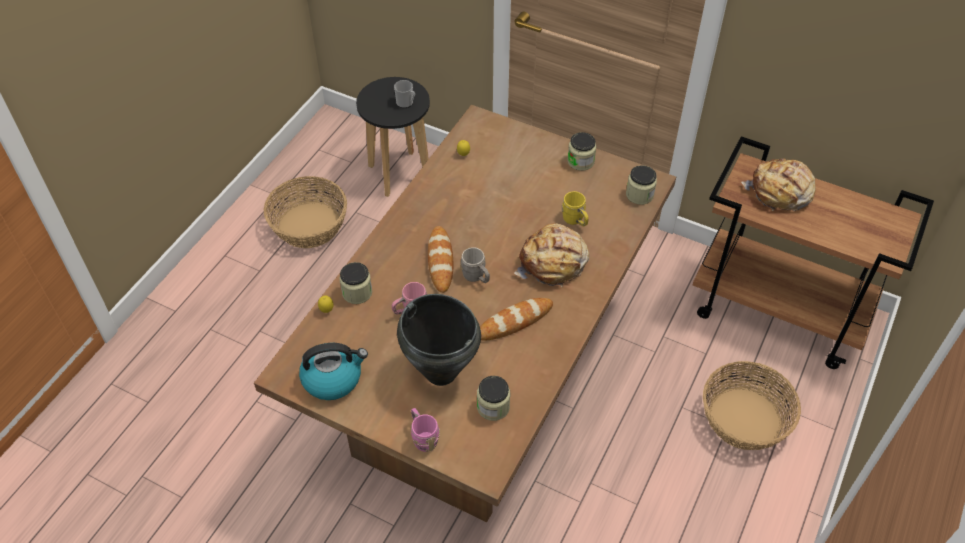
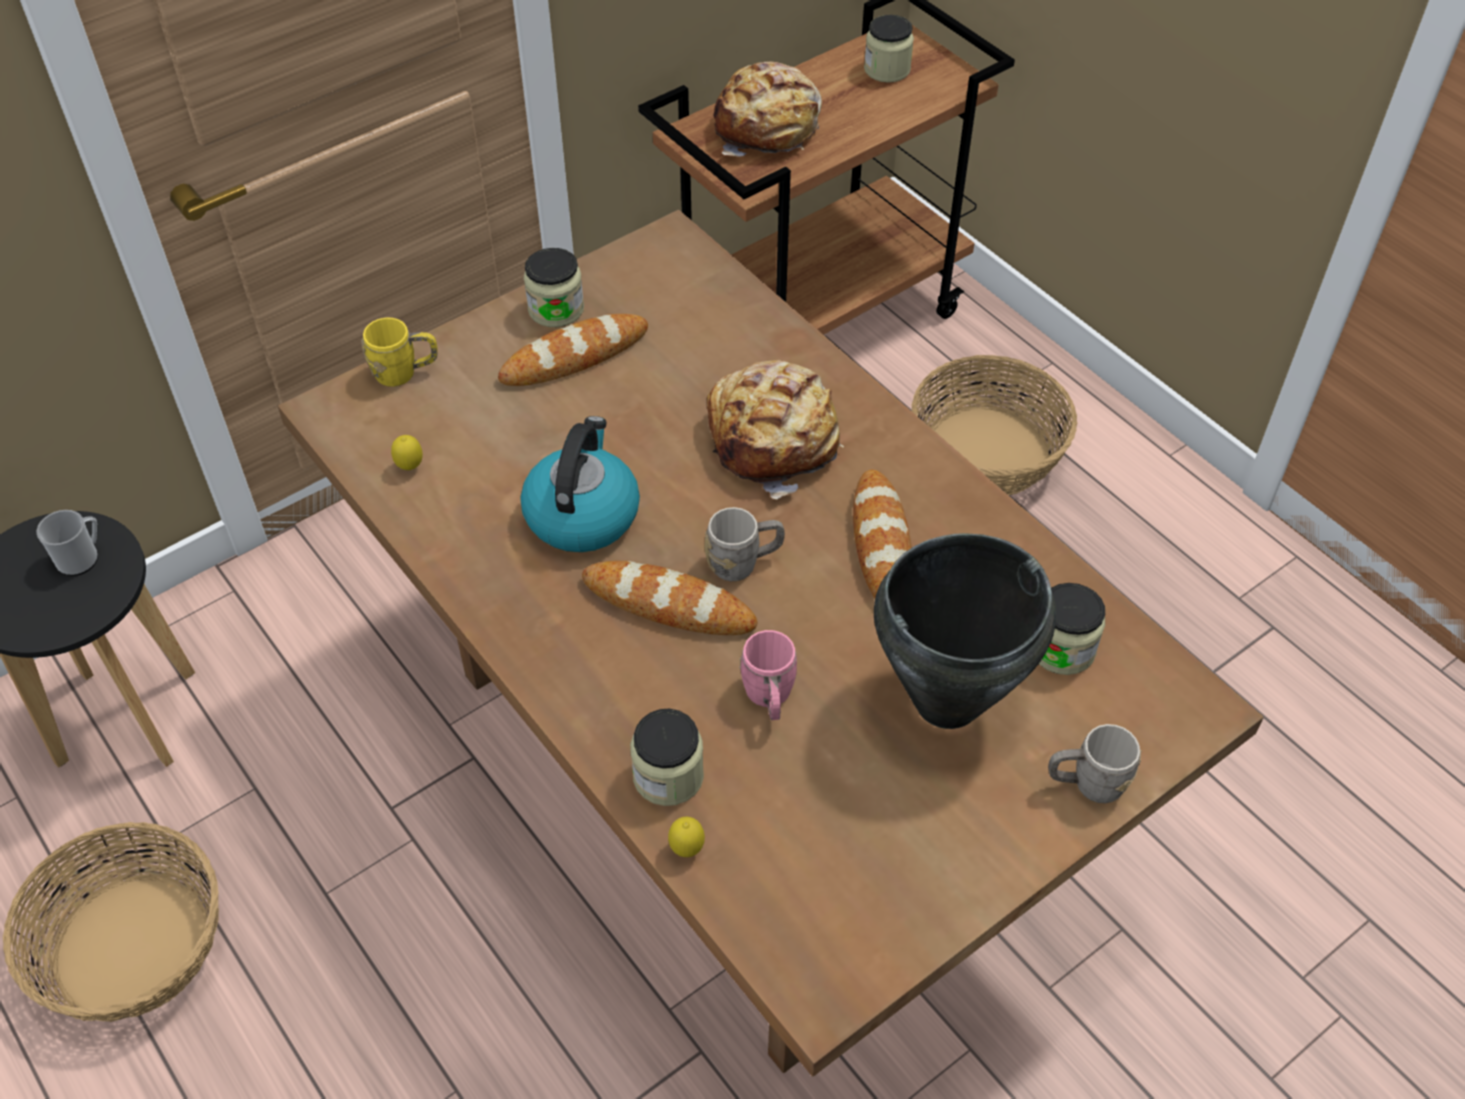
camera: 65 degrees left, 0 degrees up
(333, 378) = (876, 896): kettle -> kettle (582, 514)
(423, 437) = (1087, 784): pink mug -> grey mug
(557, 178) = (574, 356): none -> bread
(575, 221) = (695, 372): yellow mug -> yellow mug (405, 372)
(639, 195) = (690, 268): jar -> jar (887, 69)

